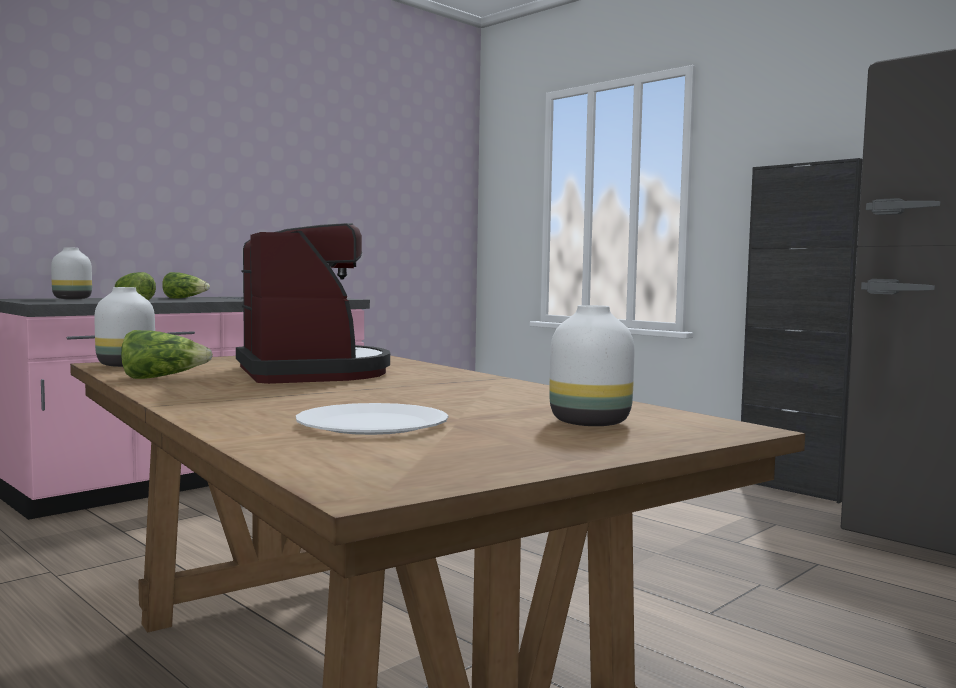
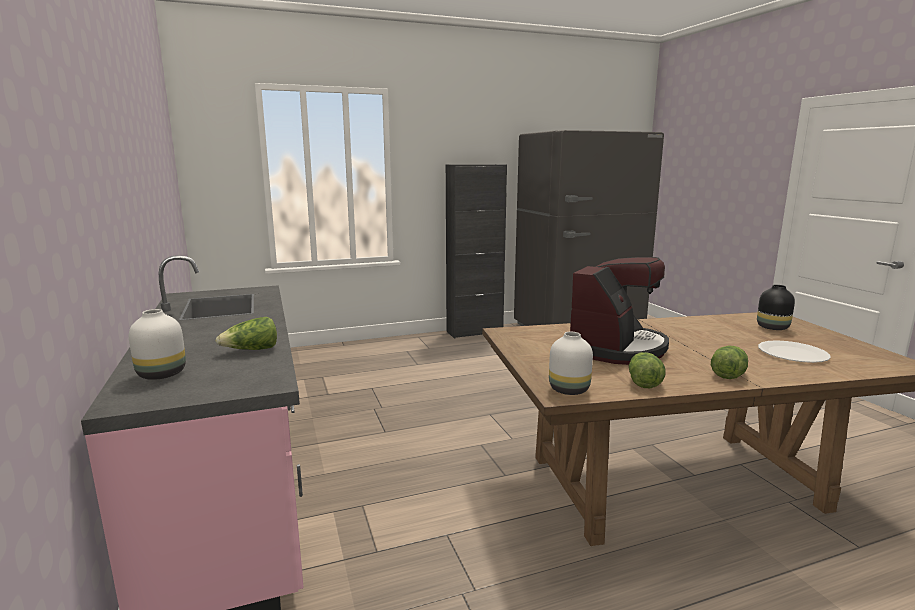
camera: 65 degrees left, 10 degrees up
(185, 298) = (202, 332): lettuce -> lettuce (727, 373)
(312, 372) = (616, 348): coffee machine -> coffee machine turned 120 degrees clockwise
(591, 423) = (773, 327): white vase -> black vase

